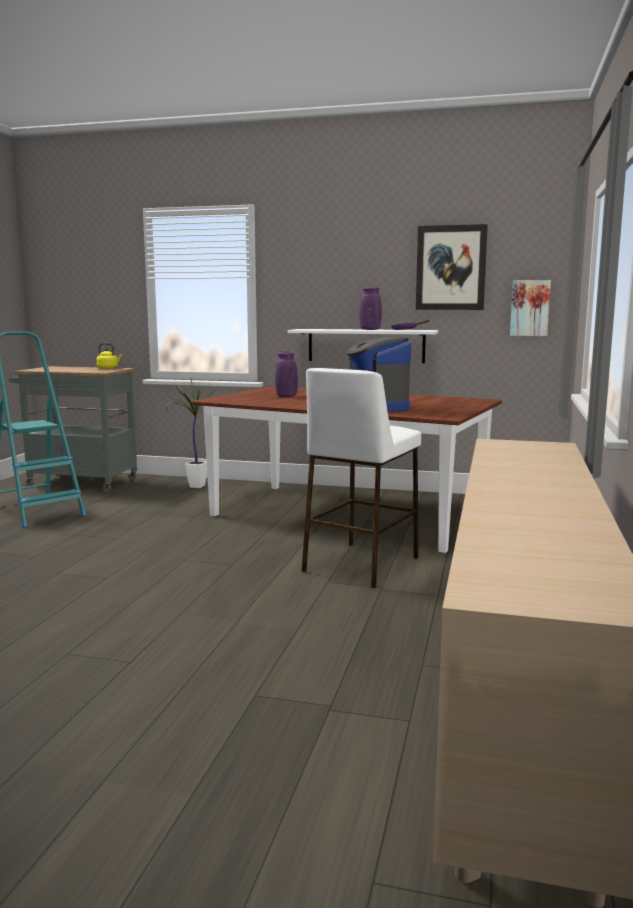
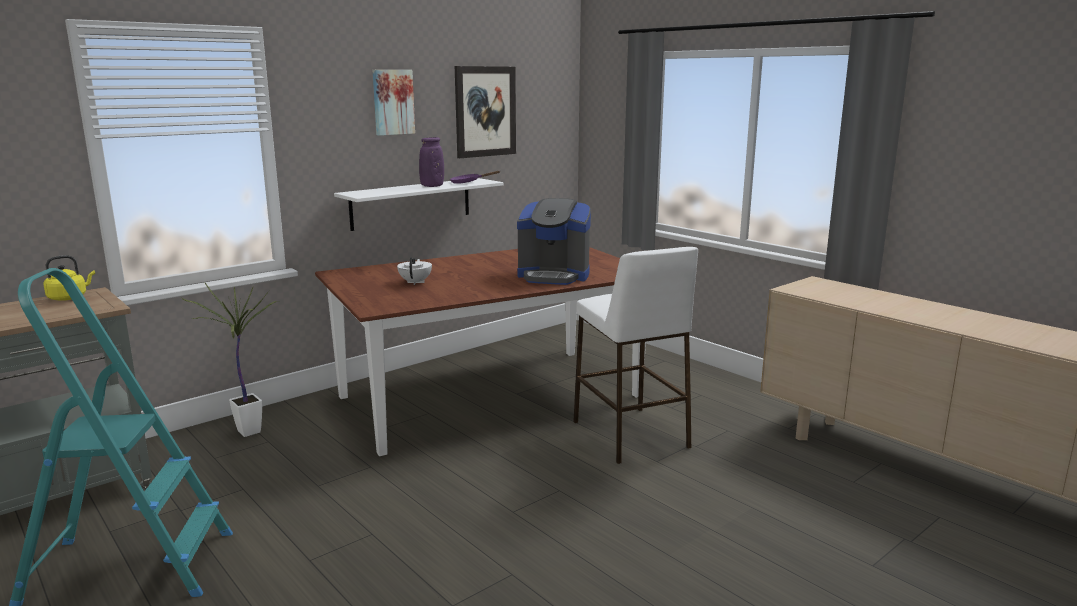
camera: 55 degrees left, 5 degrees up
(286, 396) = (415, 282): purple vase -> white teapot
(530, 308) = (547, 149): picture -> picture (392, 102)

